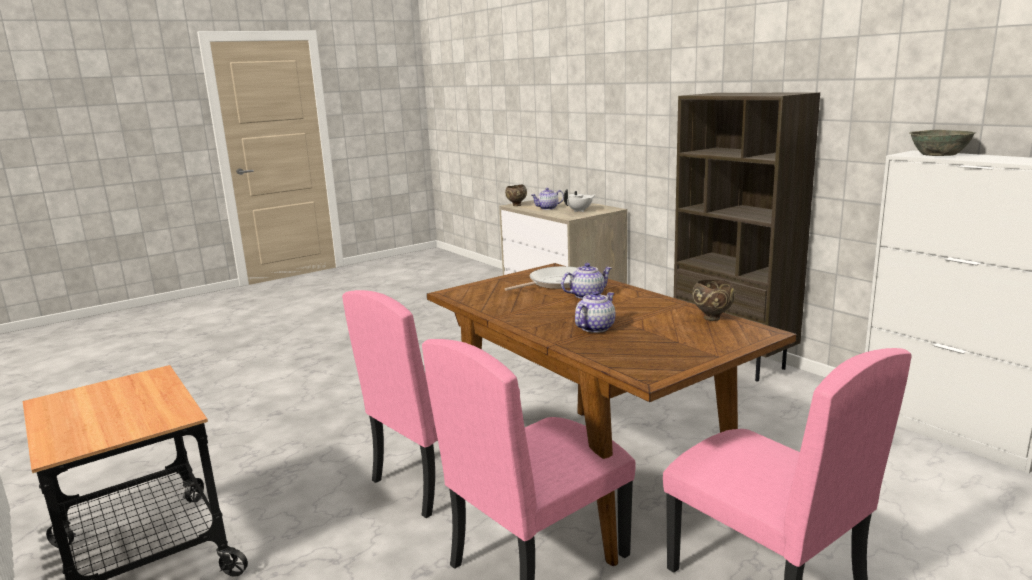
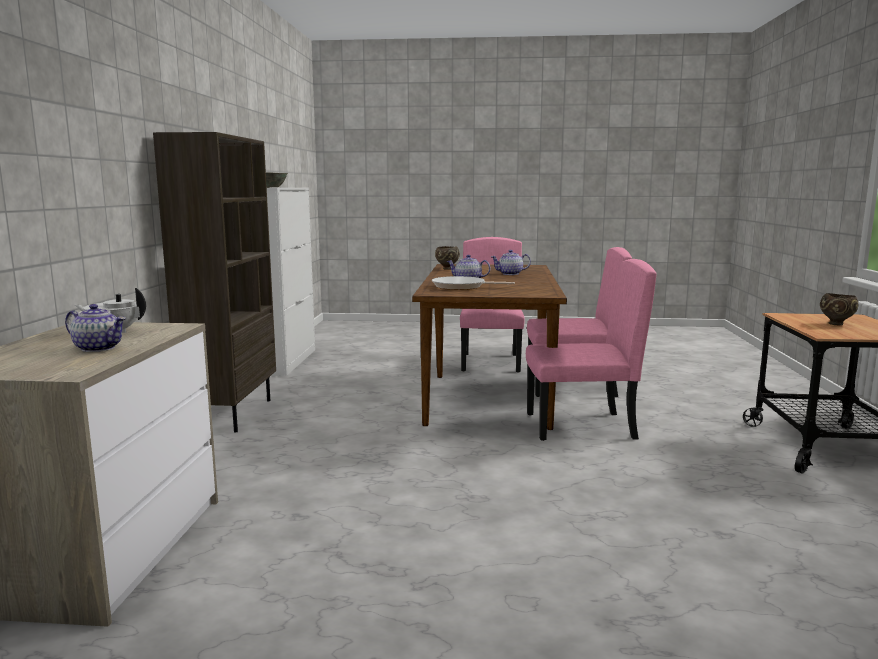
camera: 140 degrees left, 5 degrees down
(516, 205) = (73, 370): brown bowl -> brown bowl (836, 324)

